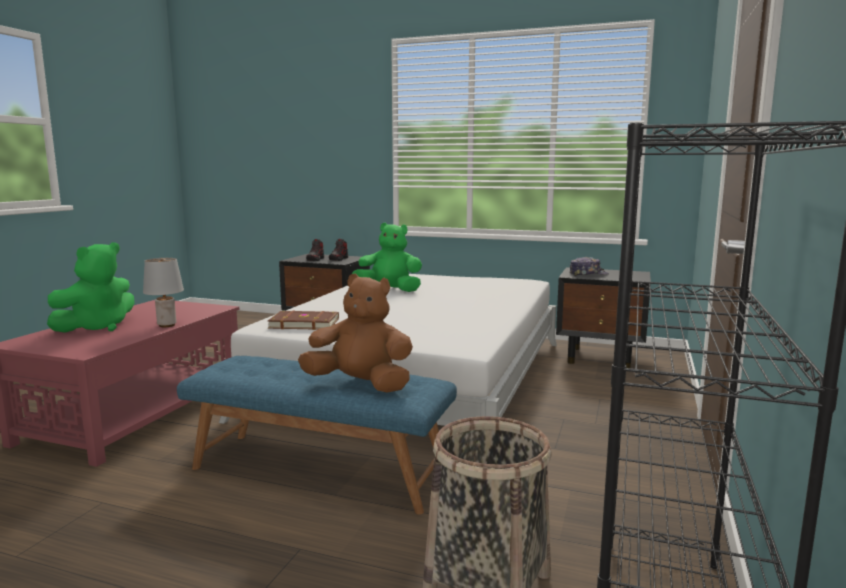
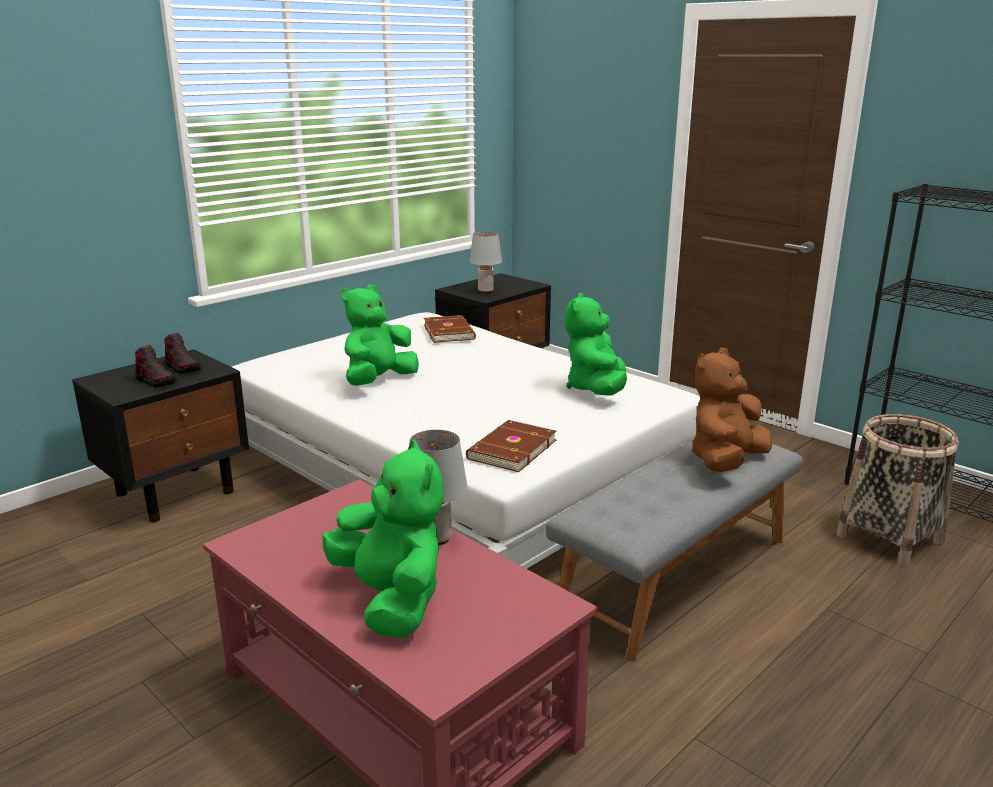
camera: 65 degrees left, 10 degrees up
(320, 469) = (674, 575): blue bench -> grey bench
(447, 329) = (596, 389): none -> green plush toy
(502, 287) = (450, 332): none -> brown book
(588, 274) = (485, 291): cap -> grey table lamp

